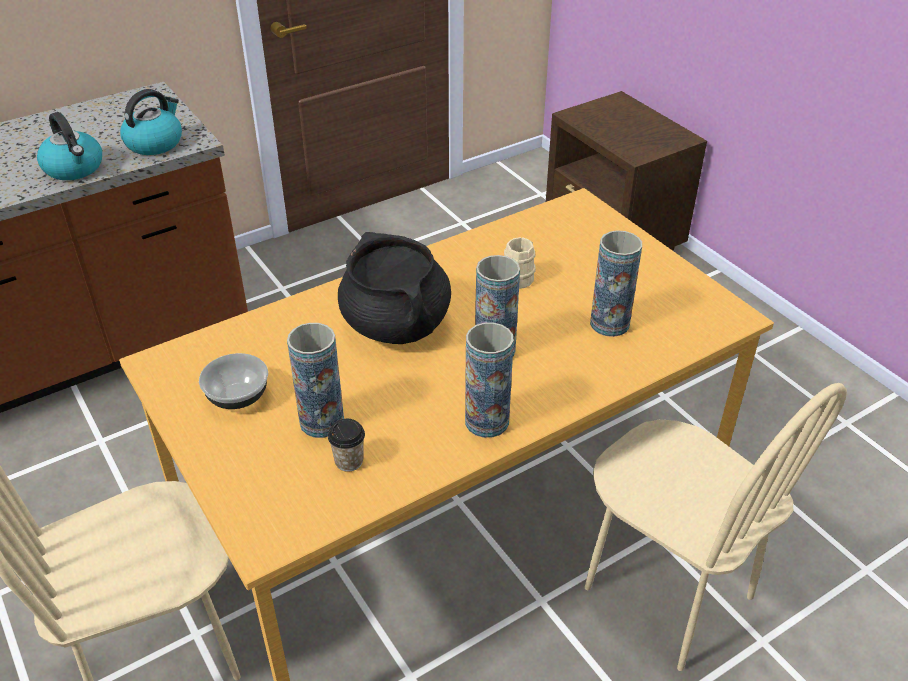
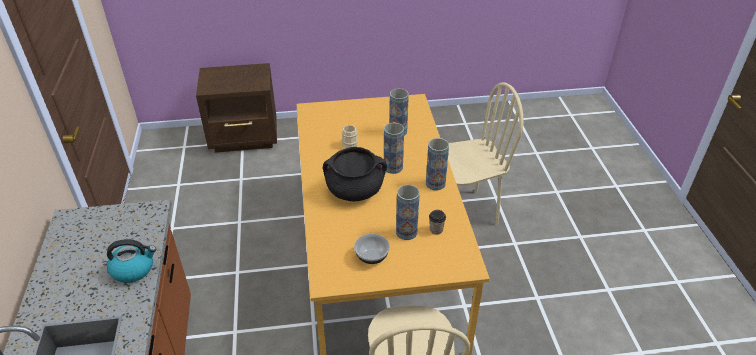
camera: 65 degrees left, 0 degrees up
(155, 143) = (138, 227): kettle -> none

